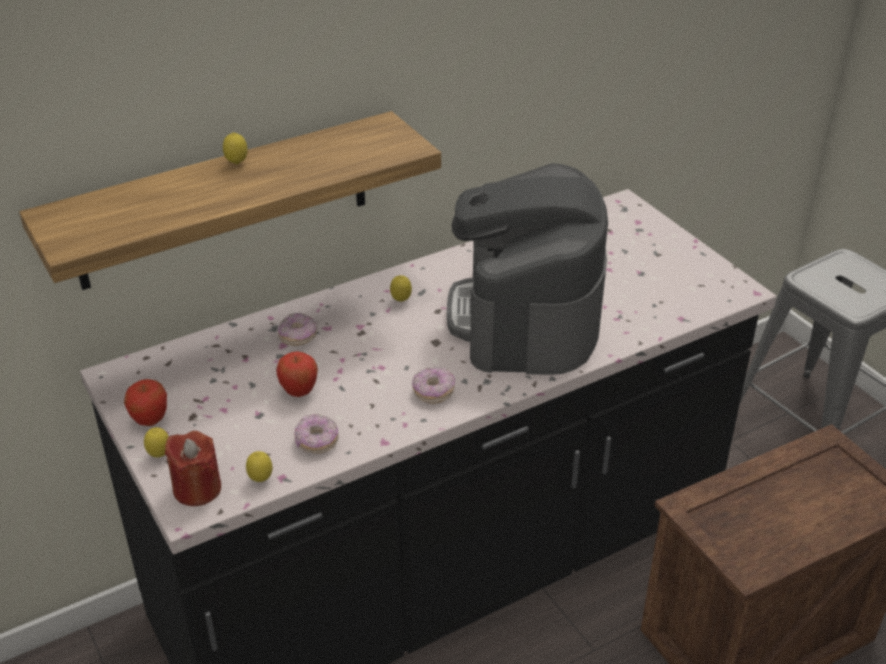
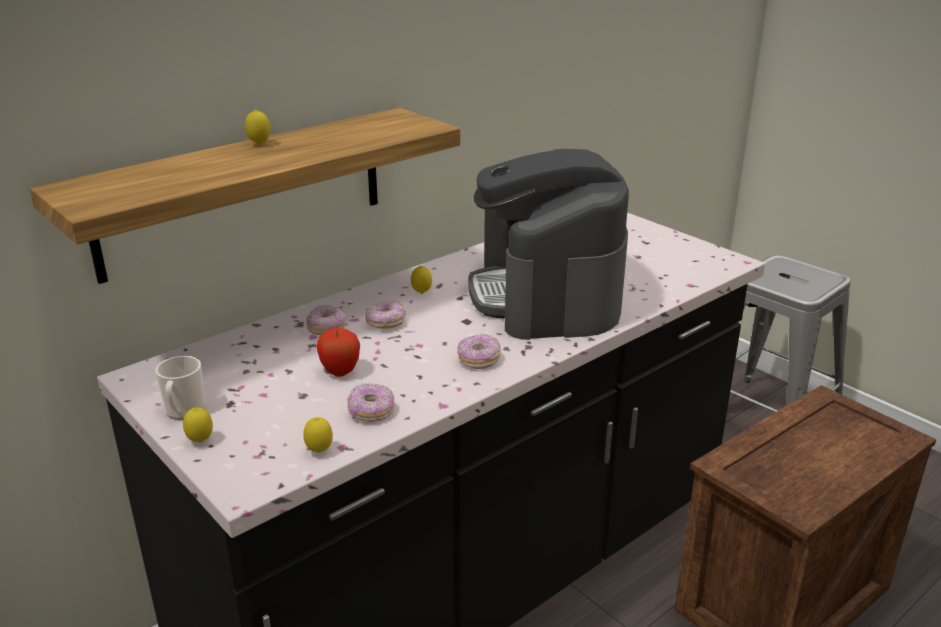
camera: 10 degrees left, 10 degrees down
(150, 421) = (184, 412): apple -> mug
(197, 489) = (249, 467): red candle -> none
(356, 336) = (385, 323): none -> donut

